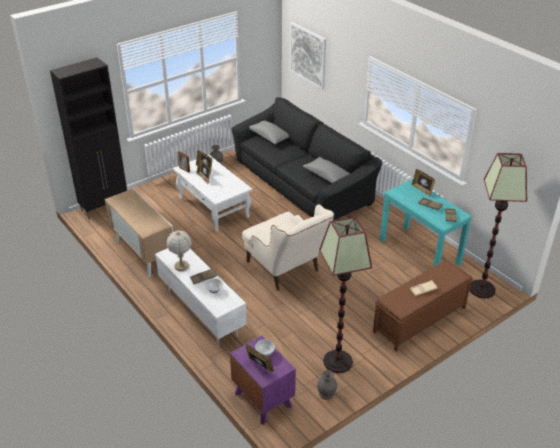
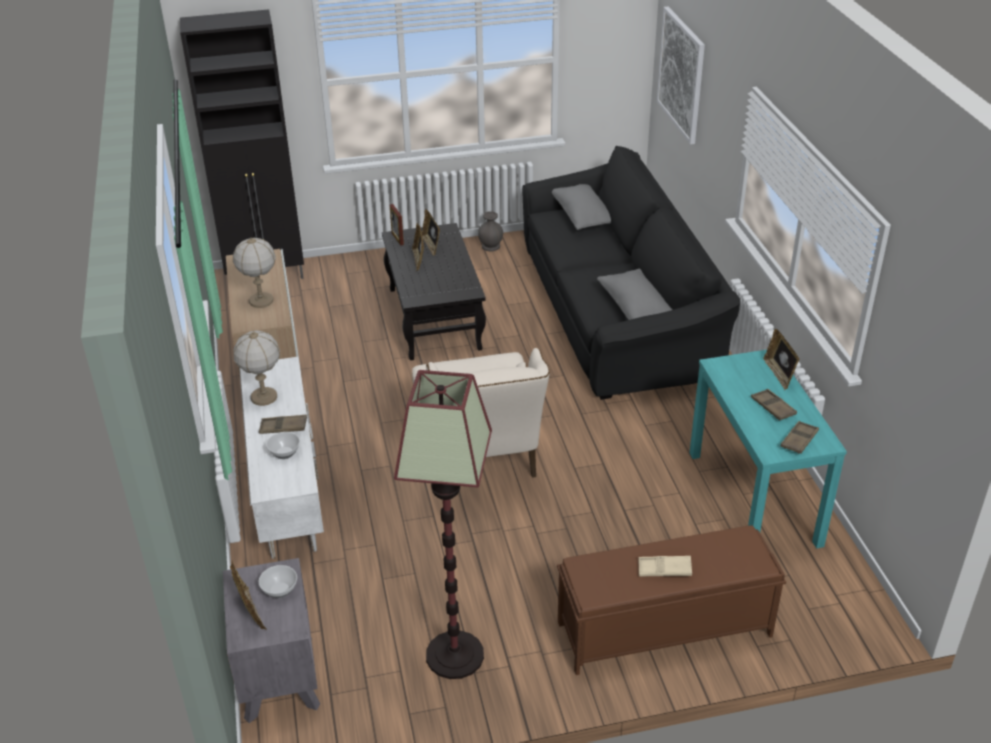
camera: 25 degrees right, 0 degrees up
(144, 218) = (261, 301): none -> table lamp
(214, 208) = (434, 319): white coffee table -> black coffee table
(262, 399) = (278, 677): purple nightstand -> grey nightstand
(326, 394) = (393, 708): grey vase -> none
(482, 289) = (834, 610): floor lamp -> none

